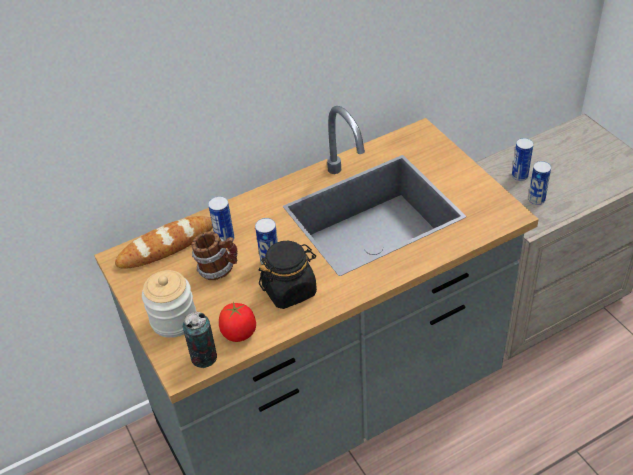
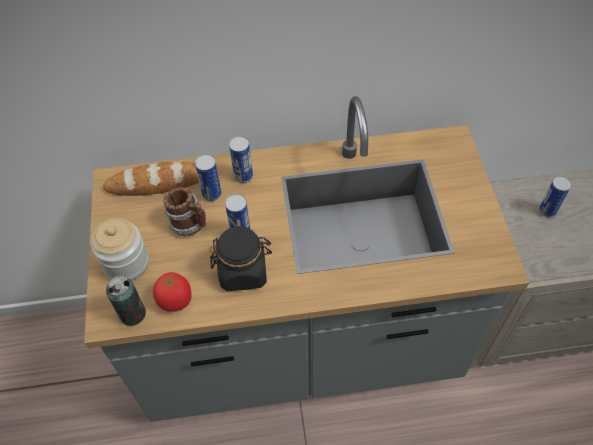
camera: 20 degrees right, 10 degrees up
(536, 199) = (552, 243): can -> can (243, 176)

